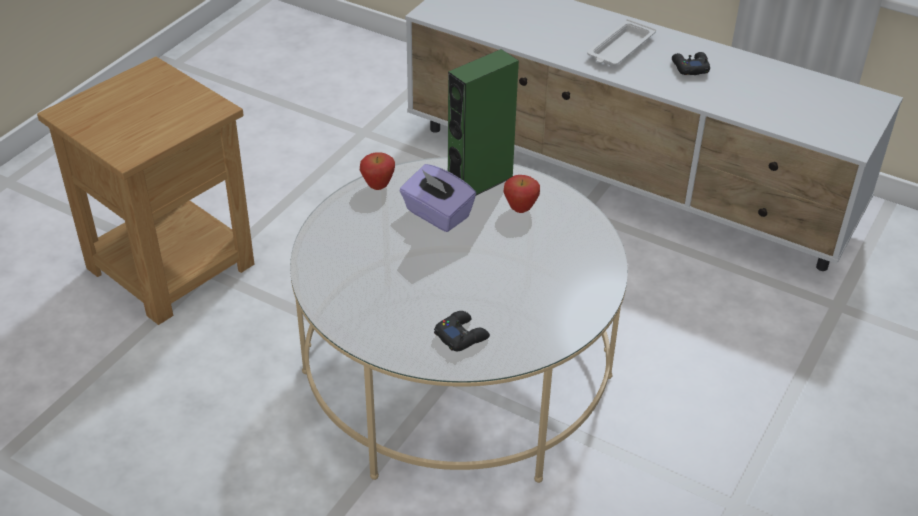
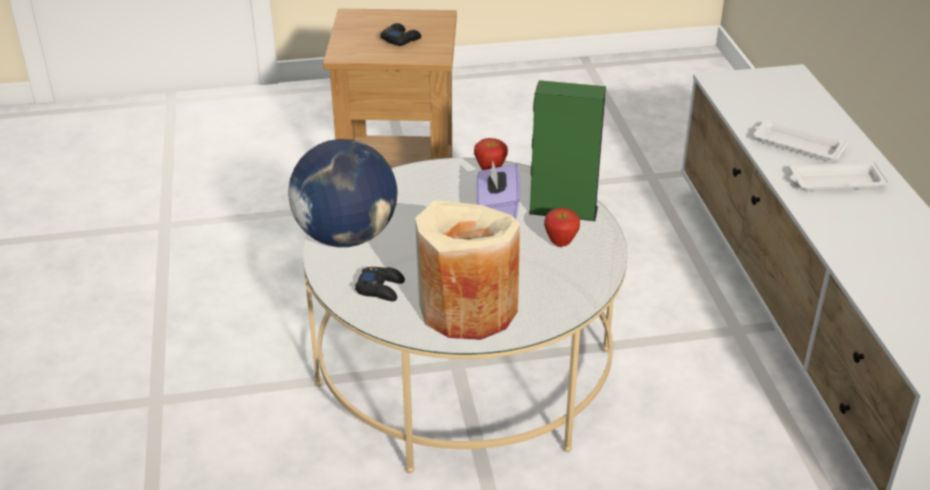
camera: 50 degrees right, 5 degrees down
(363, 316) = (346, 236): none -> globe
(544, 304) = (467, 309): none -> beige vase
(558, 35) = (796, 145): none -> white tray
(690, 67) = (877, 228): black game controller -> black game controller (400, 39)

